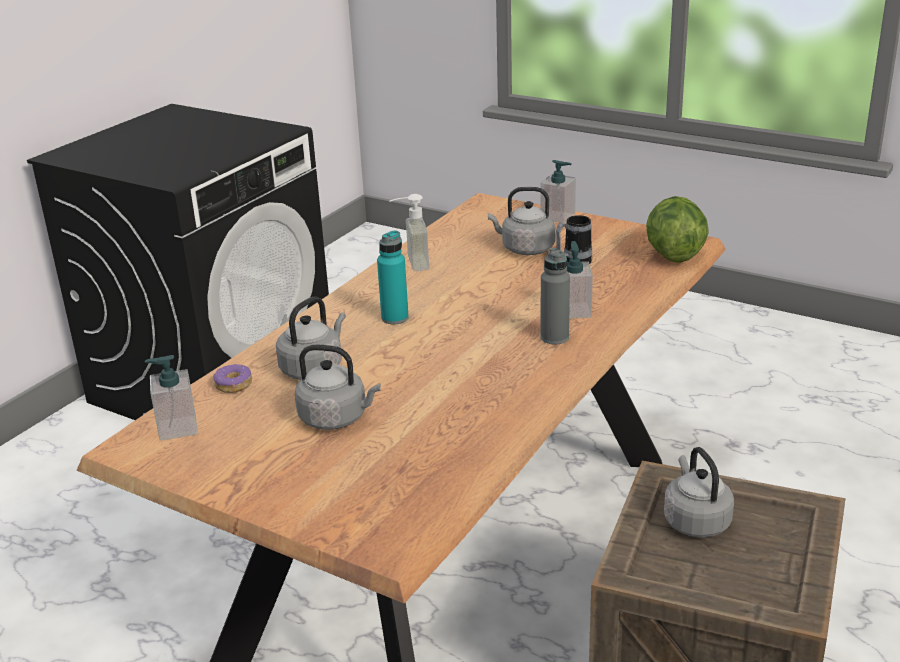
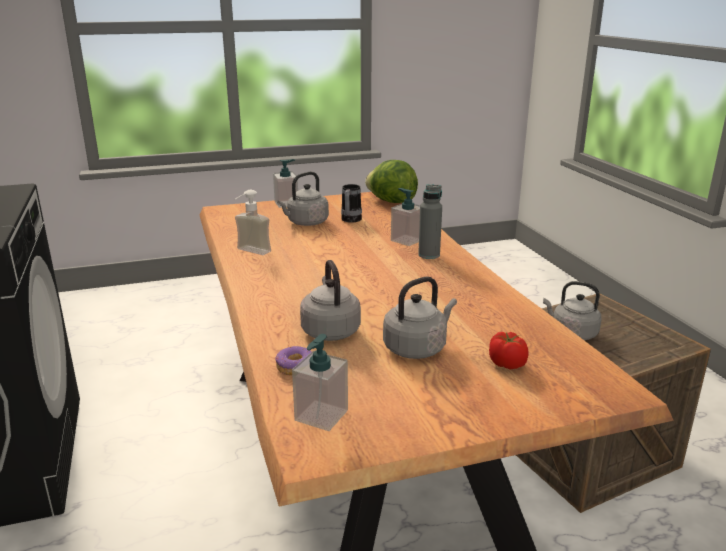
camera: 50 degrees left, 5 degrees down
(365, 471) = (507, 364): none -> tomato
(395, 318) = (313, 282): turquoise bottle -> none

